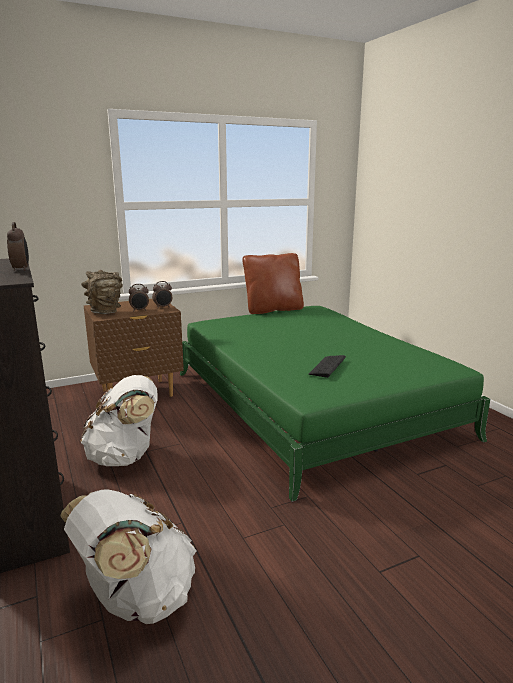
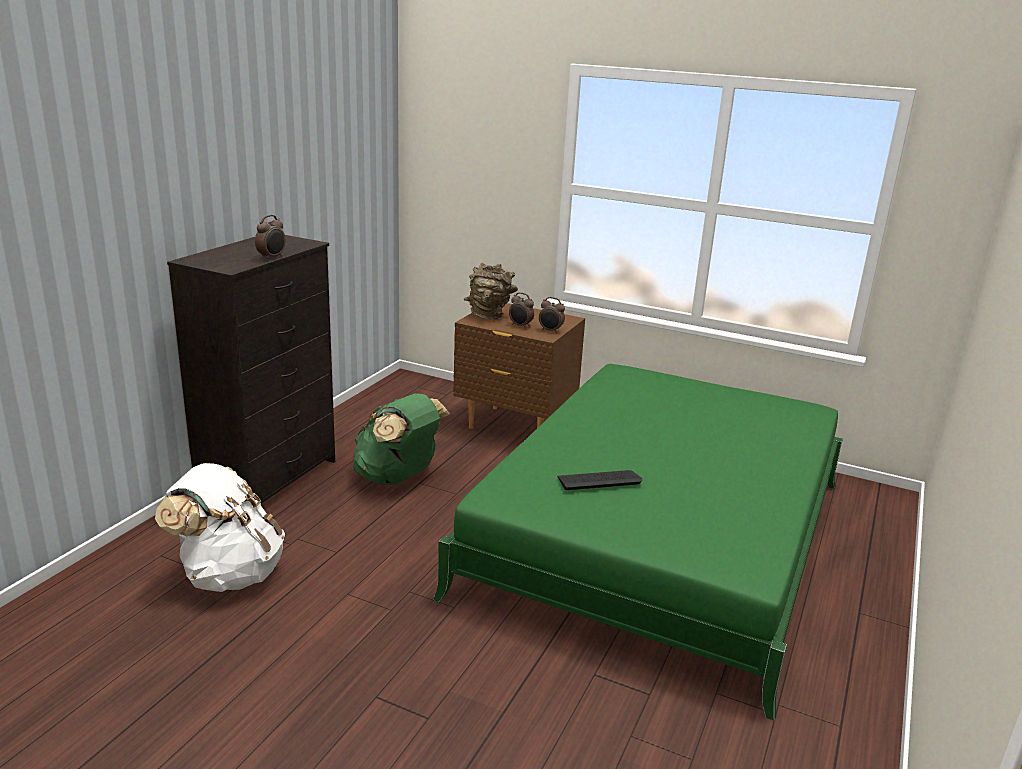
camera: 50 degrees right, 5 degrees up
(125, 457) = (398, 477): white backpack -> green backpack
(273, 310) = (744, 388): brown pillow -> none

